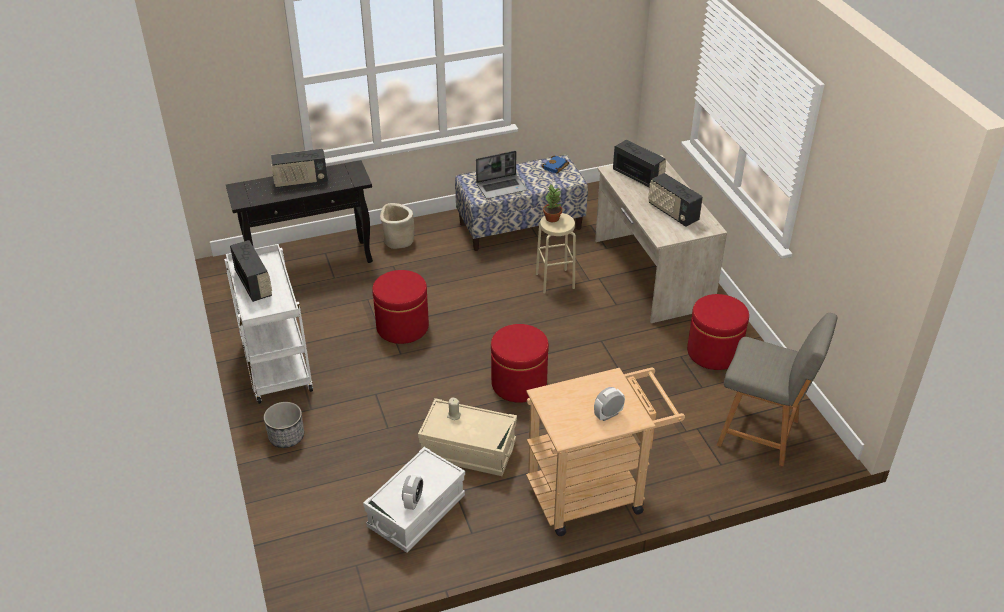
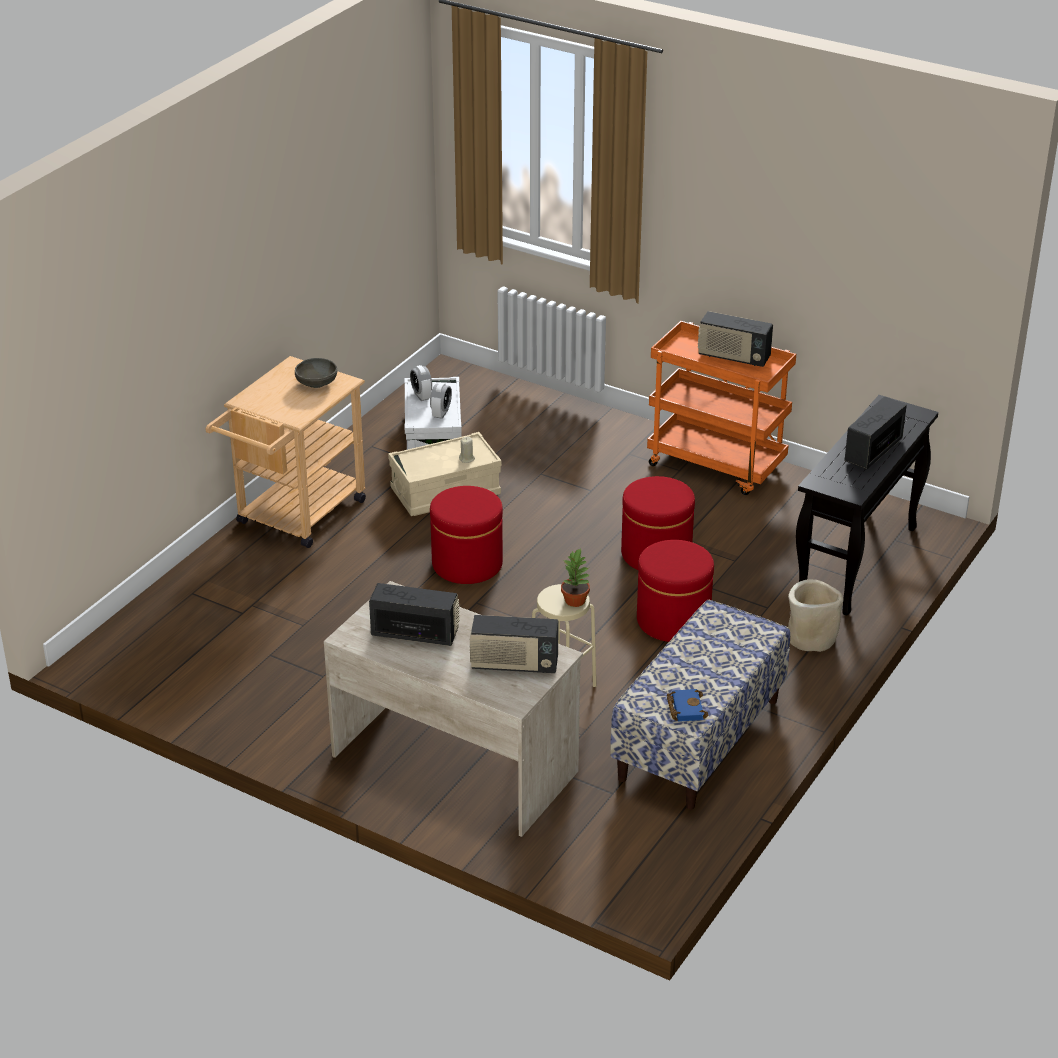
camera: 140 degrees right, 5 degrees down
(275, 365) = (717, 465): white cart -> orange cart
(286, 437) = (616, 428): planter -> none
(501, 187) = (709, 640): laptop -> none
(565, 405) = (316, 383): none -> grey bowl
(608, 415) = (272, 392): alarm clock -> alarm clock (441, 413)
(714, 352) = (287, 700): red ottoman -> red ottoman (673, 620)
(761, 434) = (169, 640): grey chair -> none

